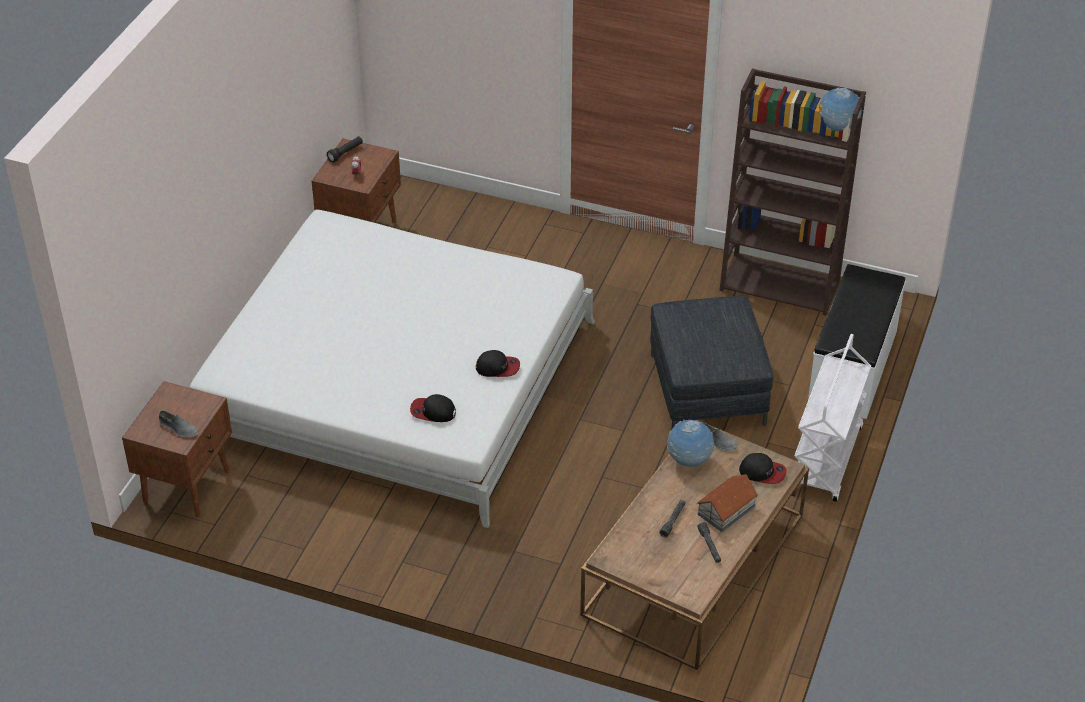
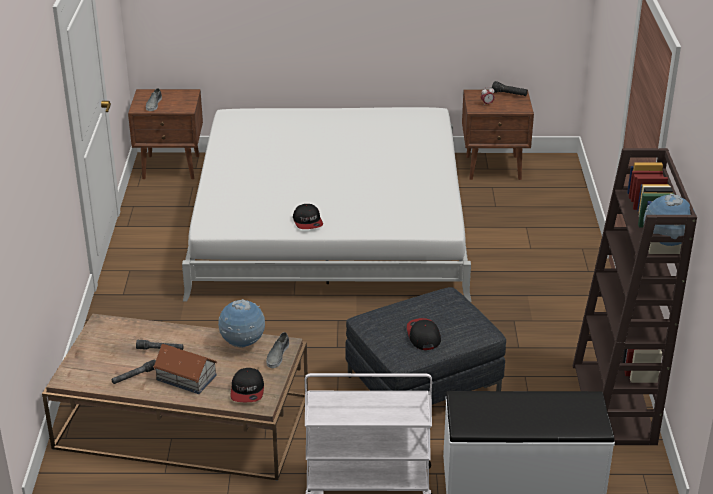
camera: 70 degrees right, 10 degrees down
(432, 412) = (237, 204): cap -> cap (423, 335)

